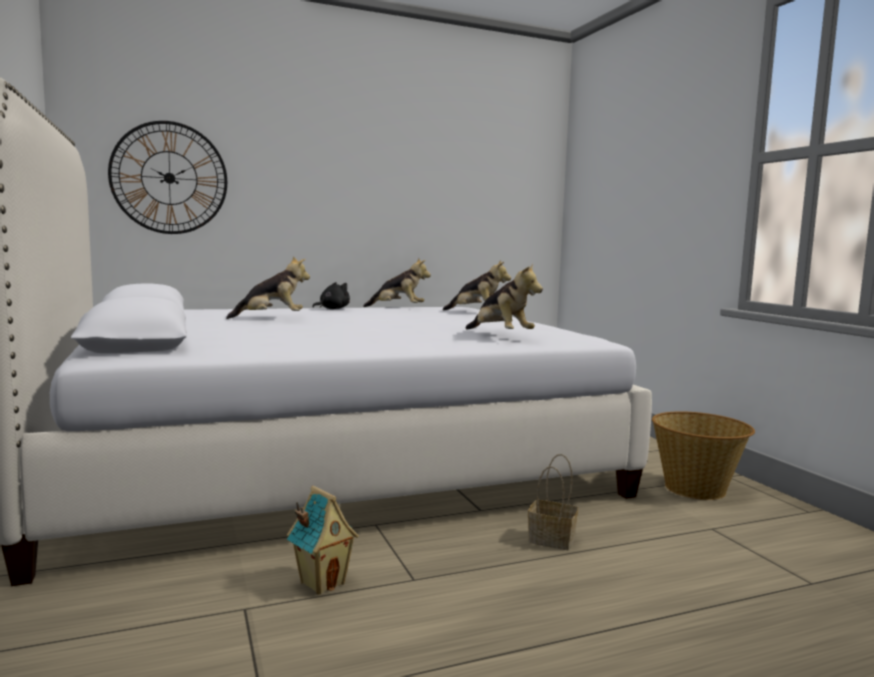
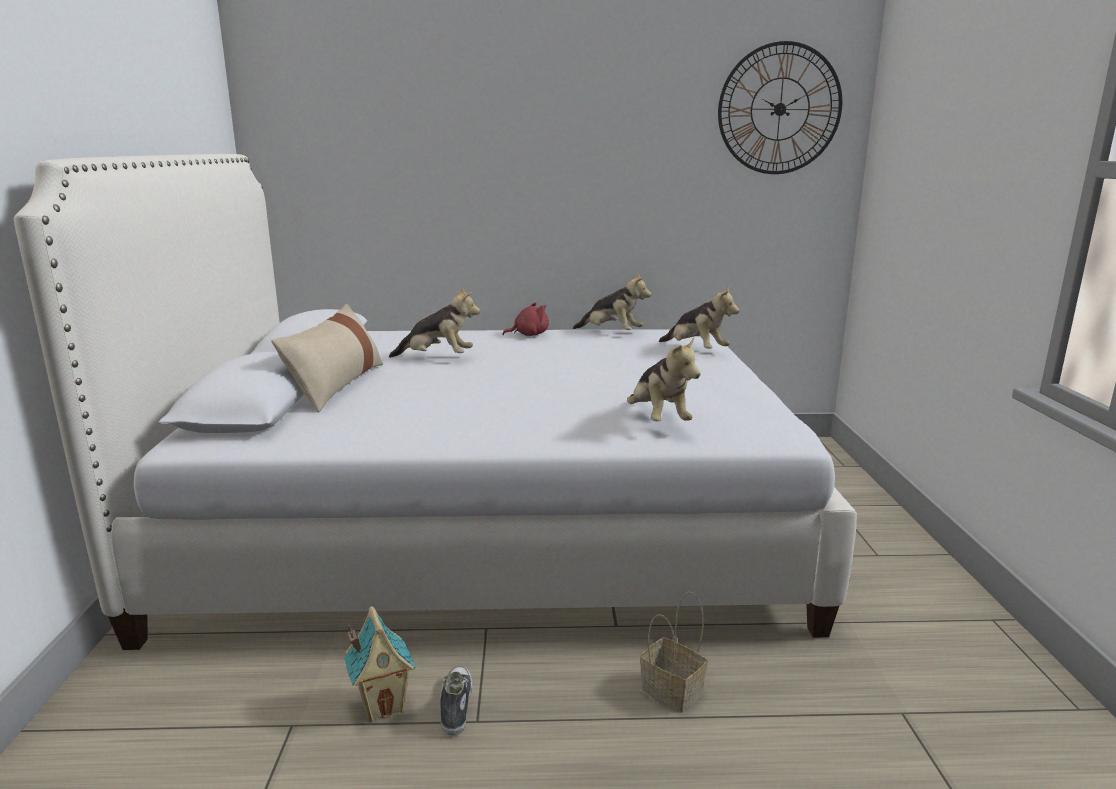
camera: 20 degrees right, 10 degrees up
(169, 178) = (358, 182): wall clock -> wall clock (779, 109)
(201, 330) = (337, 385): none -> beige pillow
(332, 309) = (529, 335): black plush toy -> red plush toy
(387, 573) = (455, 706): none -> shoe
(696, 488) = (927, 635): basket -> none

